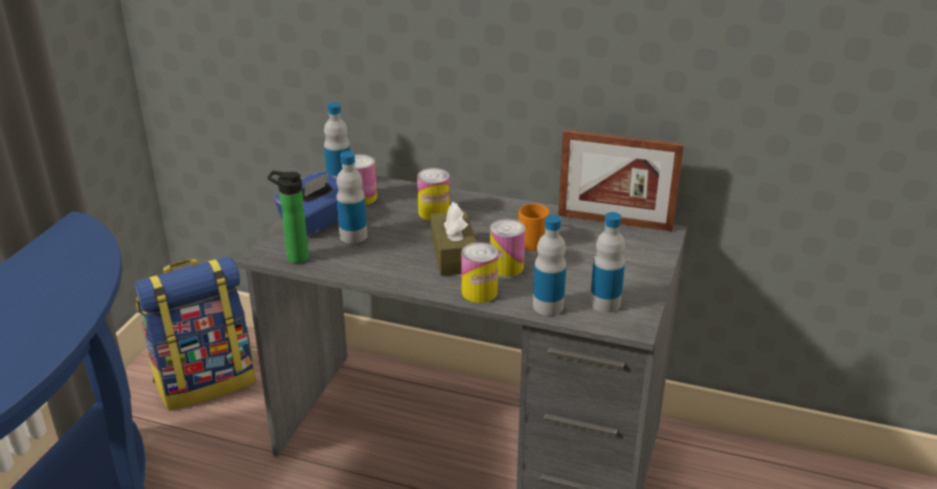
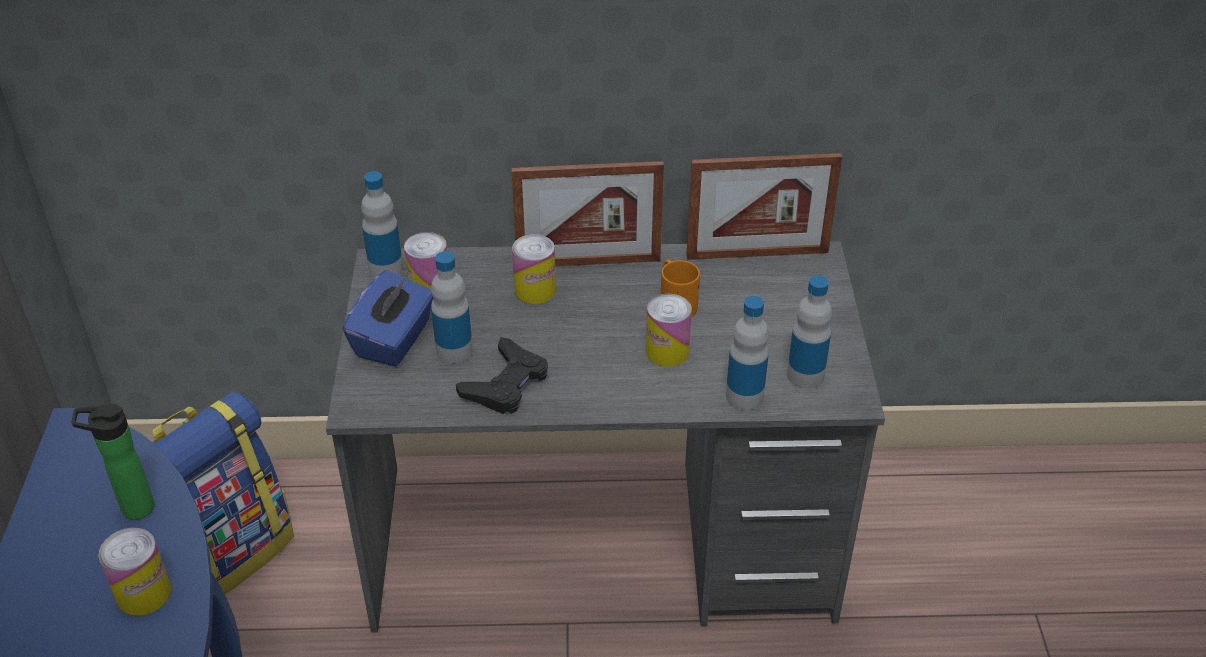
camera: 20 degrees left, 10 degrees up
(294, 257) = (397, 402): bottle -> bottle (132, 508)
(376, 262) = (506, 384): none -> black game controller
(453, 255) = (595, 350): brown tissue box -> none
(479, 292) = (655, 397): can -> can (143, 593)
(483, 204) = (588, 262): none -> picture frame

